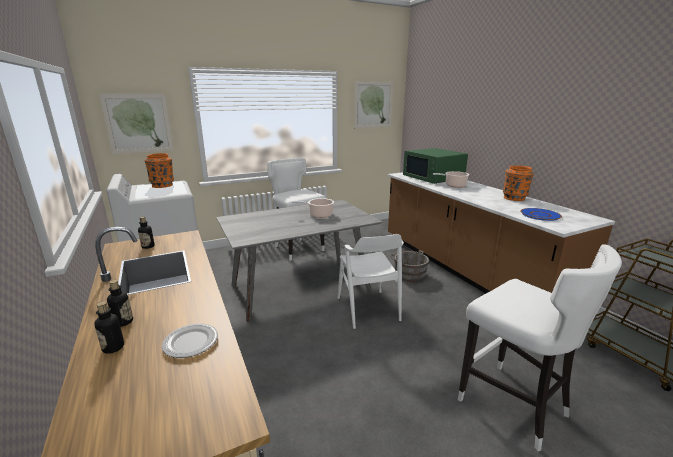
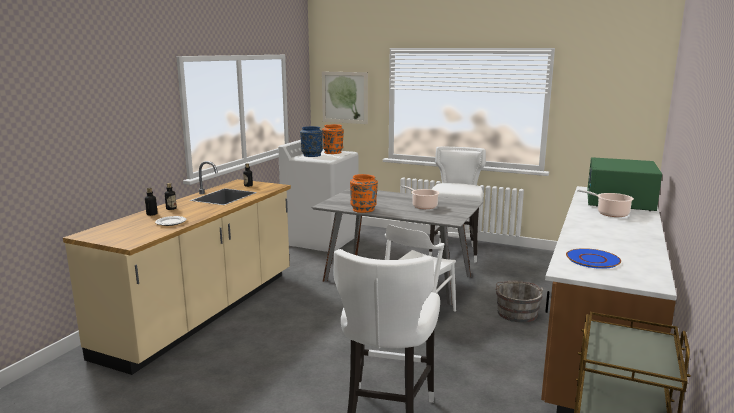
camera: 50 degrees right, 5 degrees down
(147, 192) = (311, 155): none -> blue vase
(373, 105) = (611, 92): picture -> none
(514, 198) = (637, 242): orange vase -> orange vase (363, 210)

